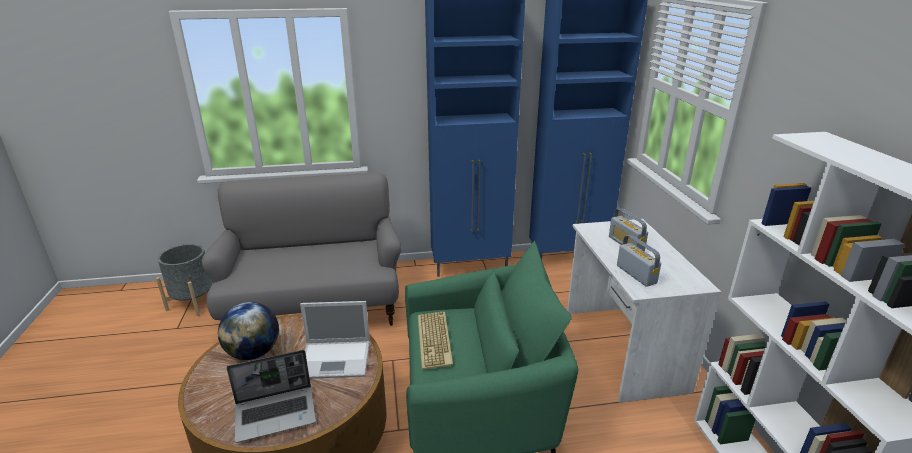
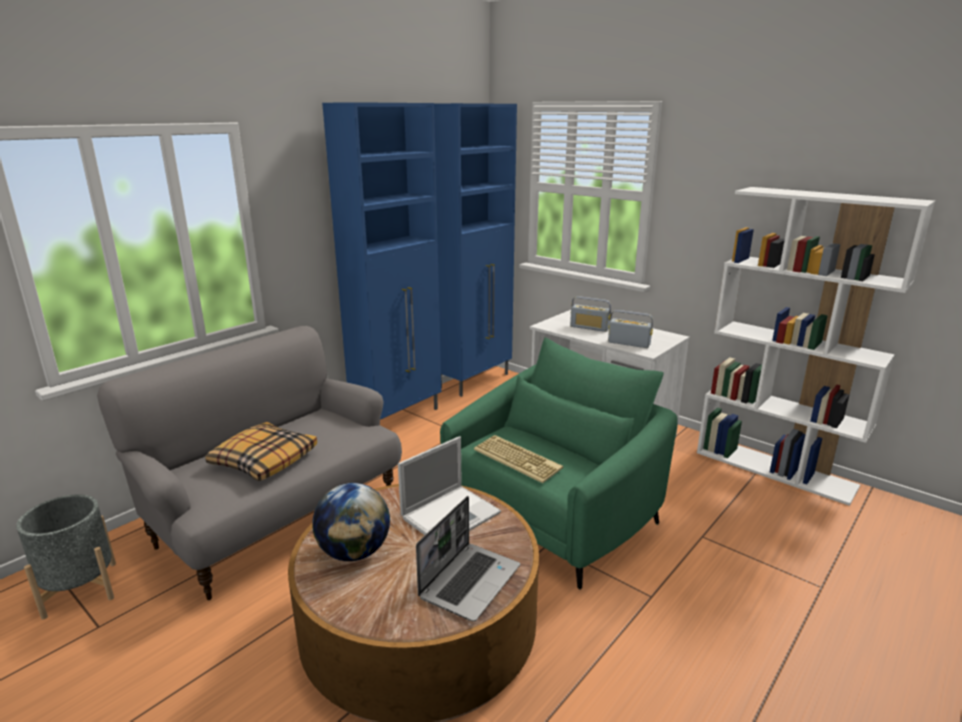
camera: 40 degrees left, 5 degrees down
(294, 264) = (264, 460): none -> pillow

